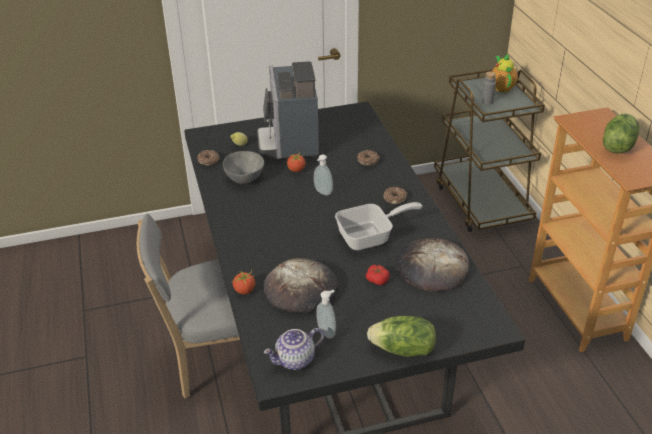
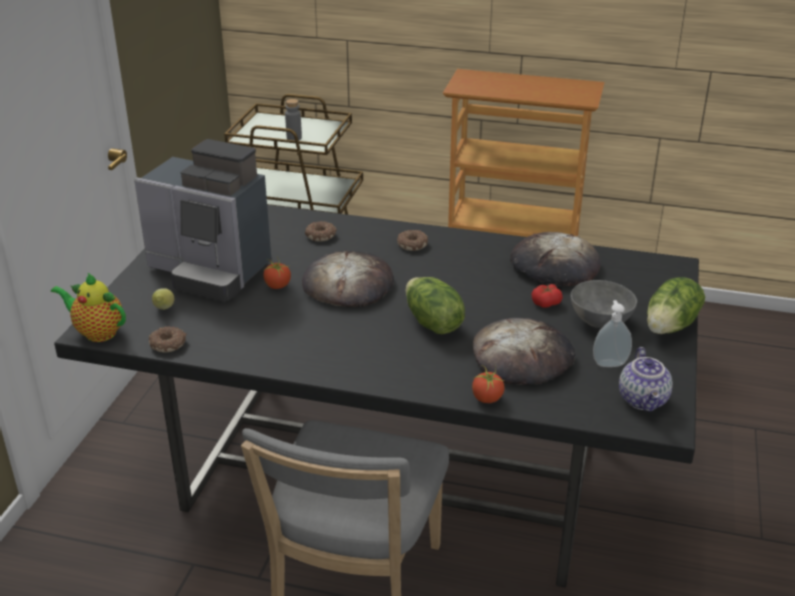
camera: 60 degrees left, 5 degrees down
(244, 178) = (246, 328): grey bowl -> grey bowl (599, 321)
(322, 193) = (348, 284): soap dispenser -> bread
(370, 237) = (467, 282): frying pan -> none
(501, 87) = (279, 122): teapot -> teapot (97, 332)
(617, 146) = (526, 87): lettuce -> lettuce (432, 323)

